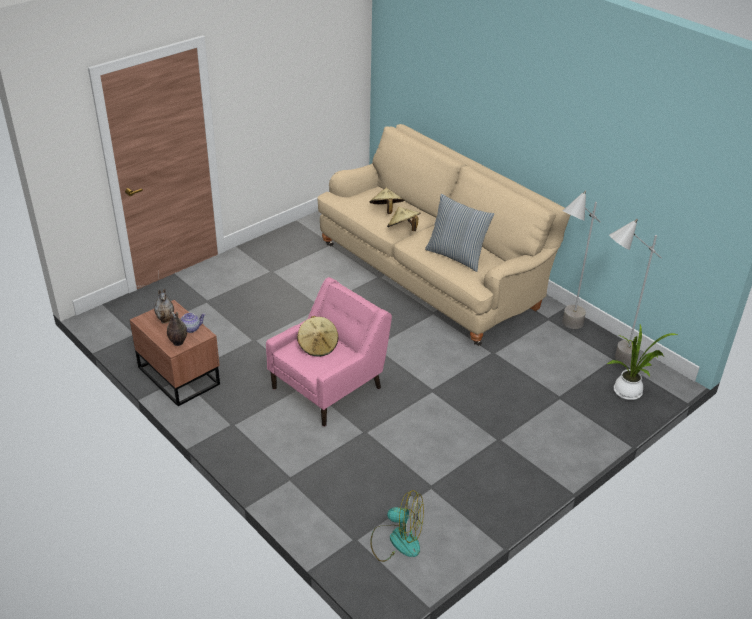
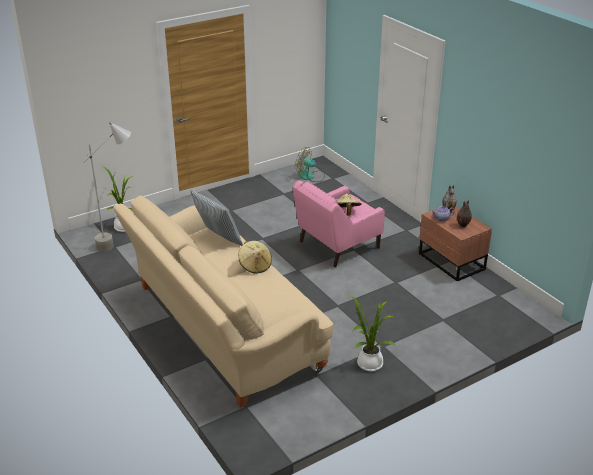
camera: 170 degrees left, 5 degrees down
(286, 256) = (368, 363): none -> potted plant
(386, 210) = (265, 286): beige hat -> none
(563, 330) = (136, 269): grey floor lamp -> none

